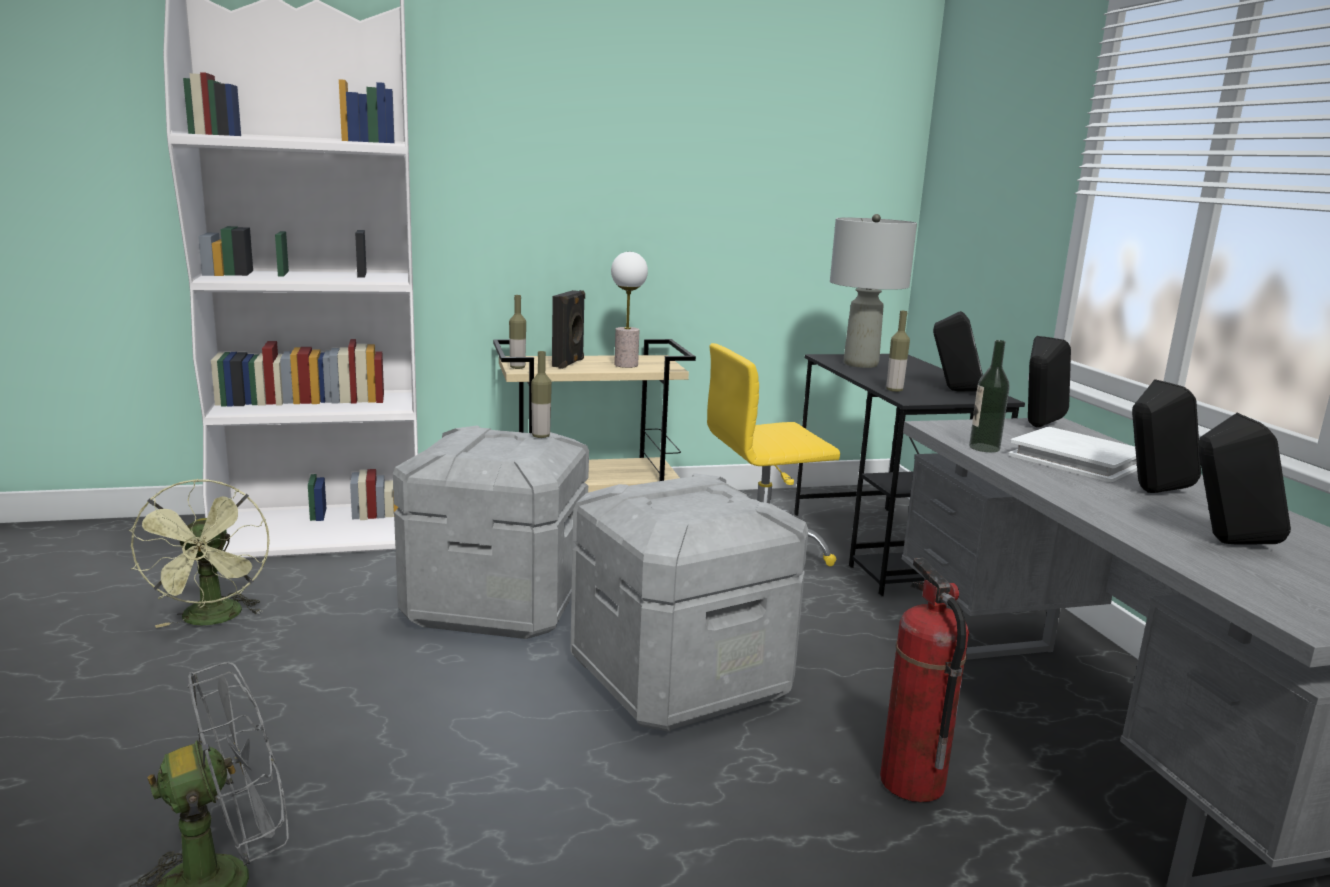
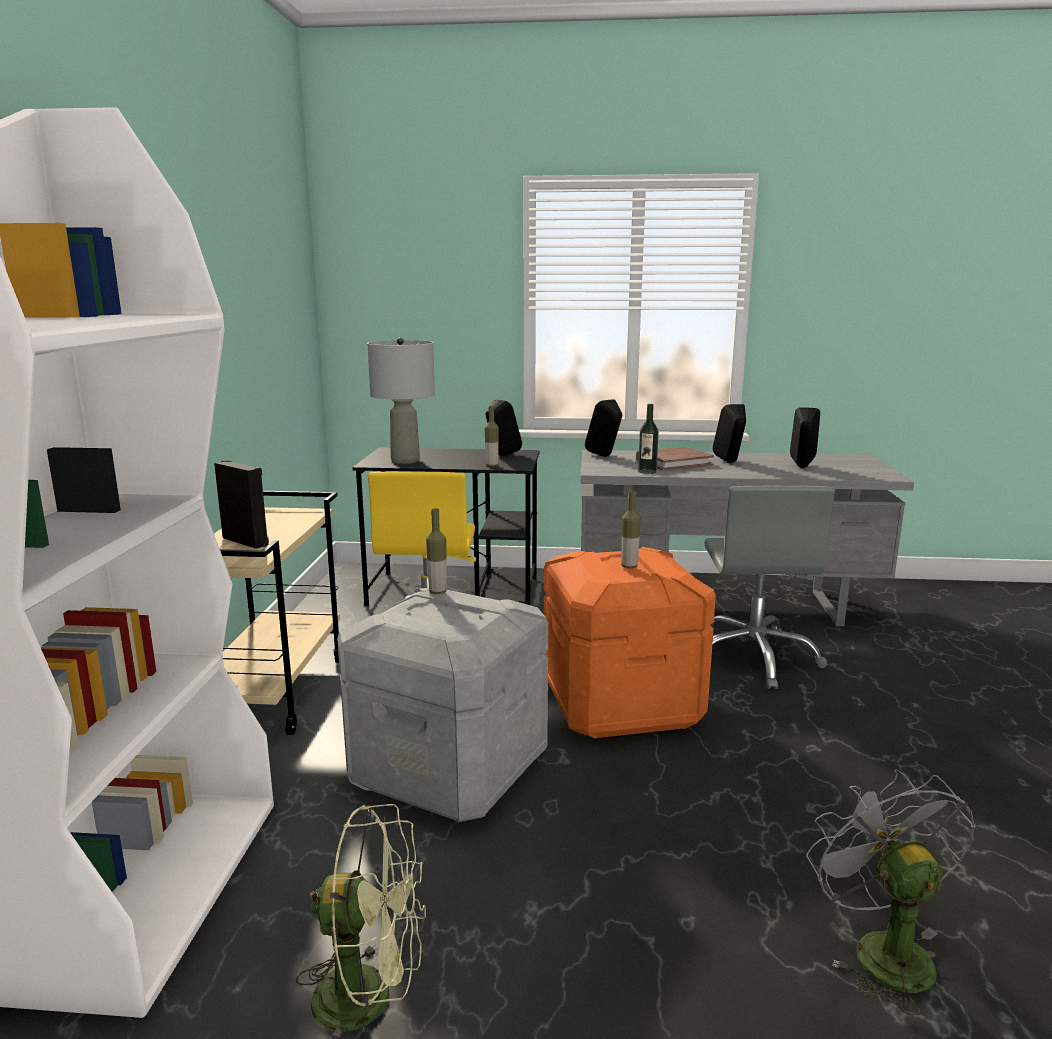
camera: 70 degrees left, 0 degrees up
(517, 367) = (241, 562): bottle -> bottle (629, 566)
(626, 365) = (282, 523): table lamp -> none
(680, 678) = (619, 703): grey storage box -> orange storage box
(912, 783) = (754, 657): fire extinguisher -> grey office chair
(1076, 460) = (673, 462): white book -> brown book

